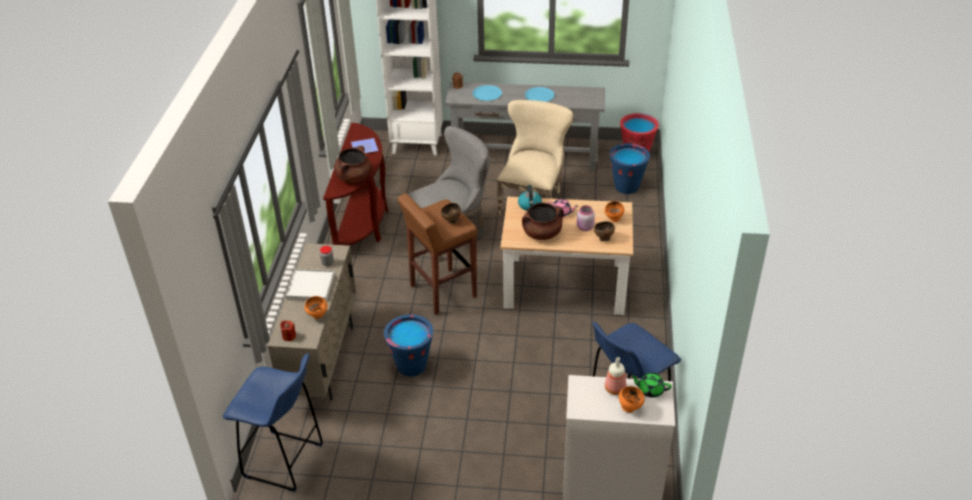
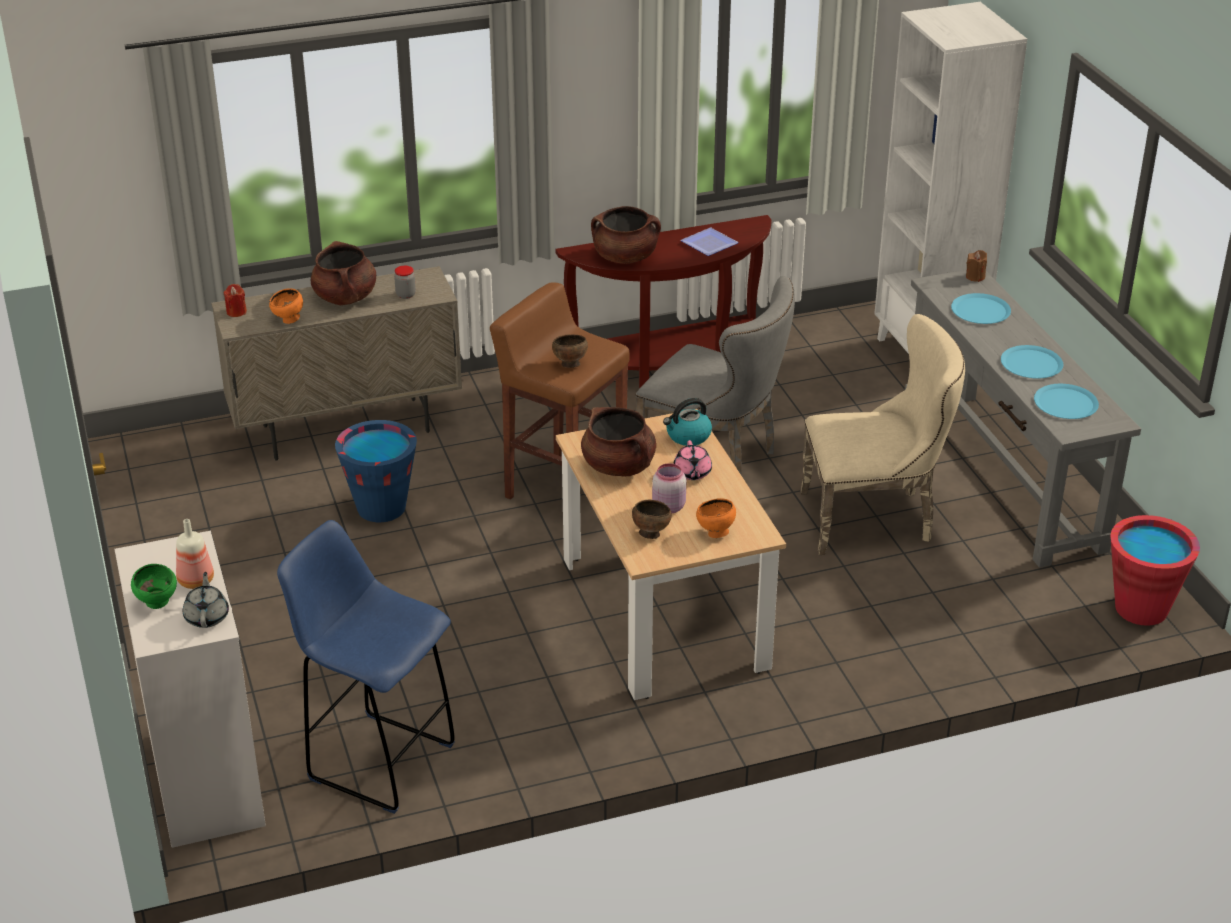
camera: 65 degrees right, 5 degrees down
(286, 461) = (147, 460): blue stool -> none
(311, 287) = (345, 297): white tray -> brown cooking pot
(575, 98) = (1065, 403): none -> blue plate
(626, 186) = (1022, 619): blue bucket -> none
(630, 408) = (158, 604): orange bowl -> green bowl
(650, 390) = (207, 616): green teapot -> grey teapot

